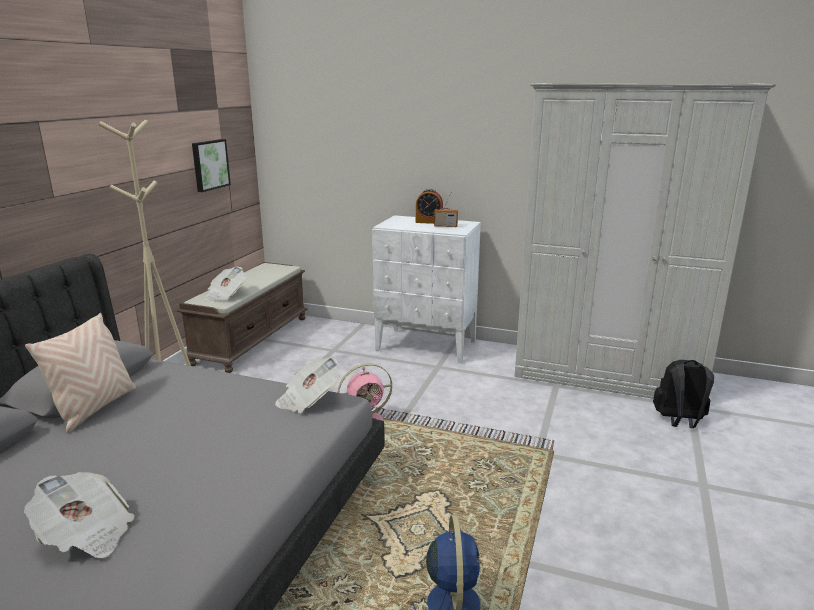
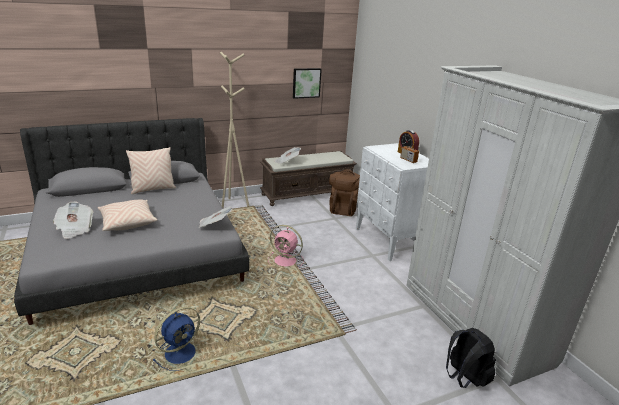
camera: 45 degrees right, 5 degrees up
(164, 469) = (127, 222): none -> beige pillow
(323, 336) = (343, 208): none -> brown backpack

